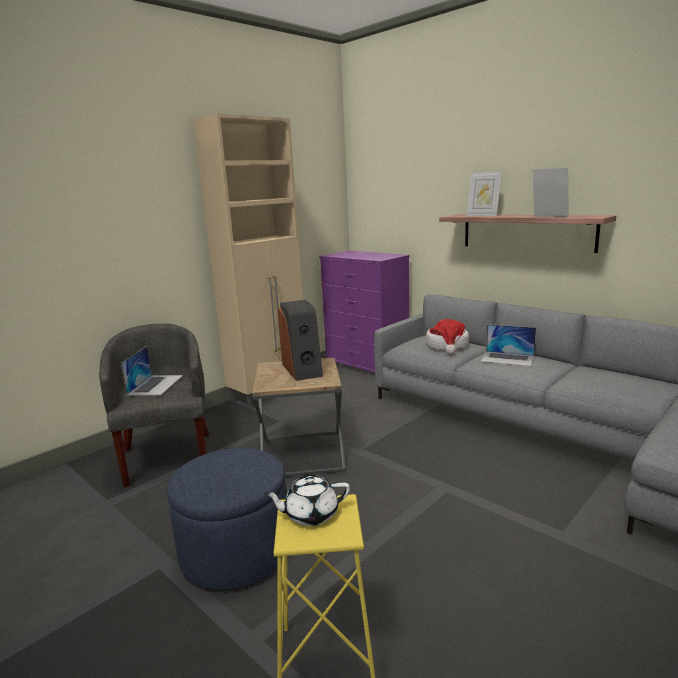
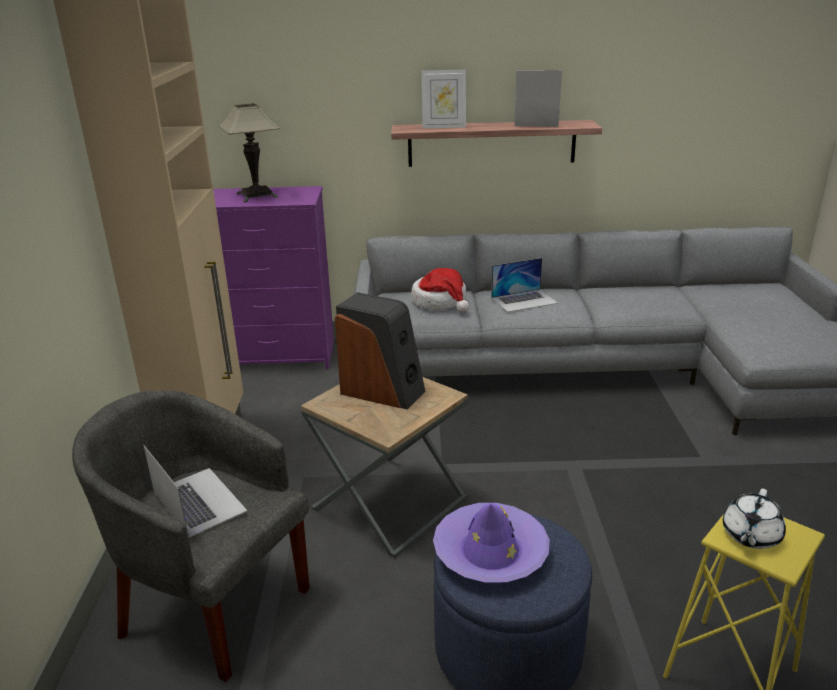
camera: 45 degrees left, 10 degrees up
(220, 464) = (490, 552): none -> purple hat
(363, 255) = (257, 195): none -> table lamp

